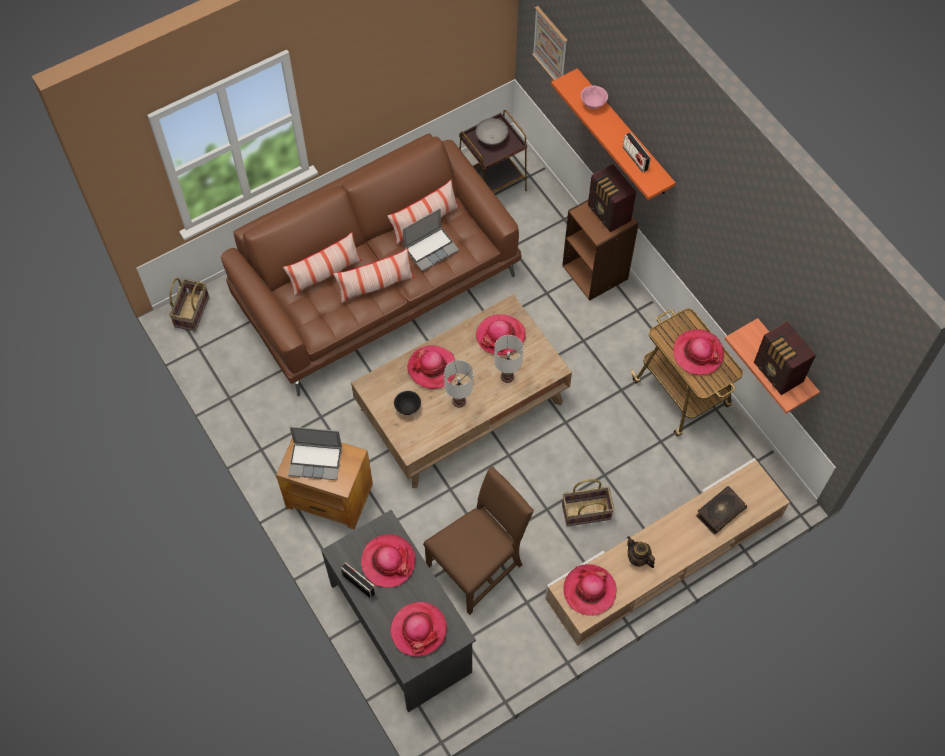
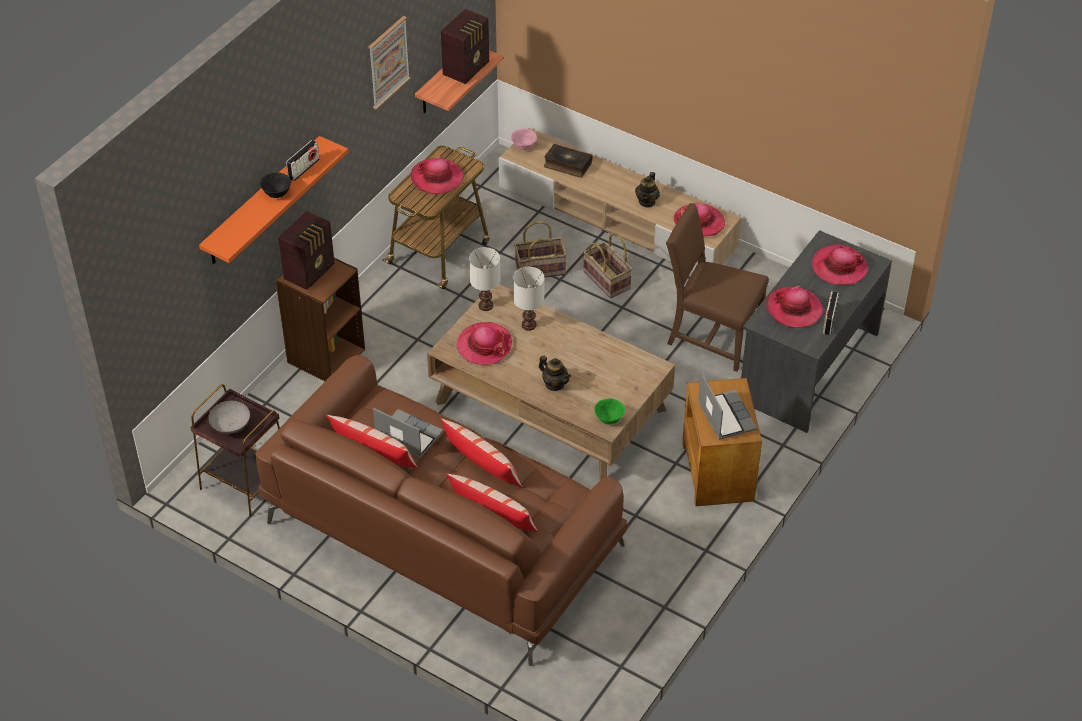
camera: 115 degrees left, 15 degrees down
(192, 312) = (577, 696): basket -> basket (540, 269)
(375, 390) = (609, 419): none -> green bowl
(408, 408) = (612, 386): black bowl -> black bowl (277, 193)
(432, 368) = (554, 384): hat -> teapot
(458, 401) = (580, 351): white table lamp -> white table lamp (486, 306)
(550, 46) = (164, 289): picture -> picture (388, 62)
(593, 104) = (246, 218): pink bowl -> pink bowl (524, 146)

